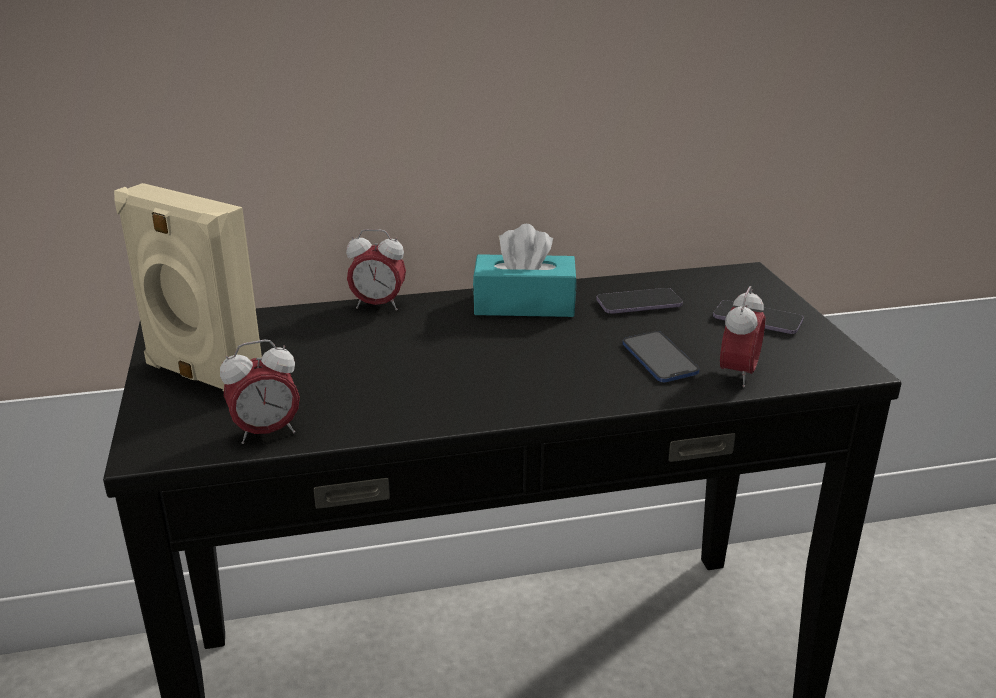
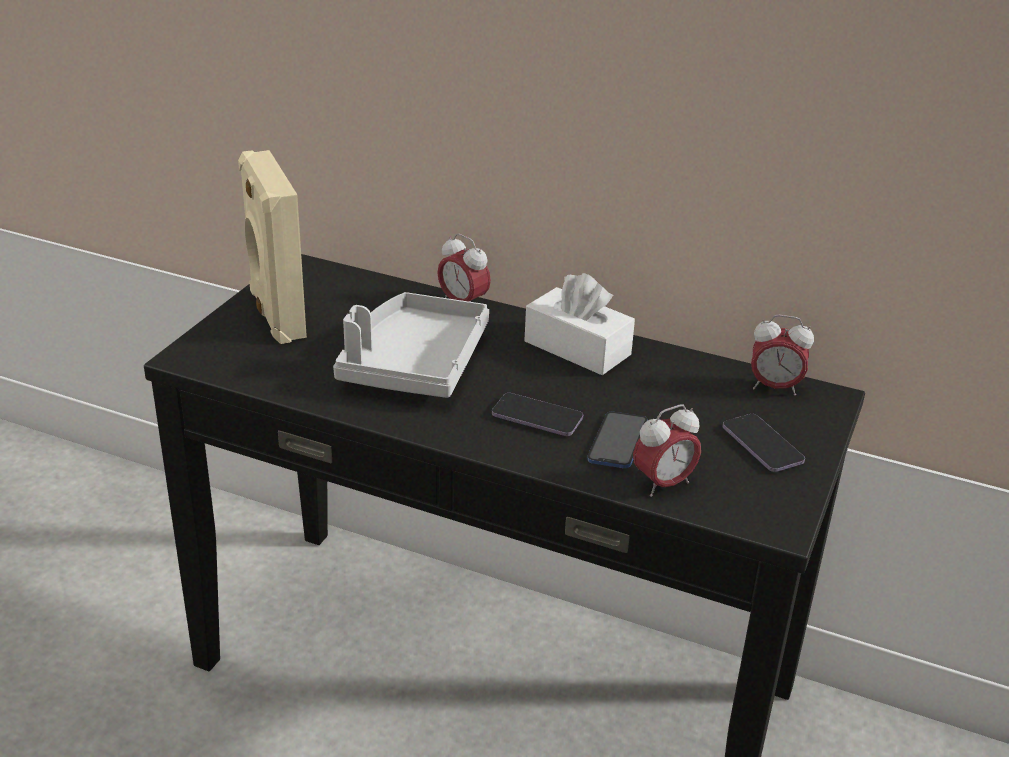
camera: 35 degrees right, 5 degrees up
(266, 432) = (265, 375): alarm clock -> alarm clock (774, 387)
(402, 366) = (414, 363): none -> grey tray
(524, 305) = (577, 348): turquoise tissue box -> white tissue box
(639, 304) = (676, 386): phone -> phone (537, 417)

